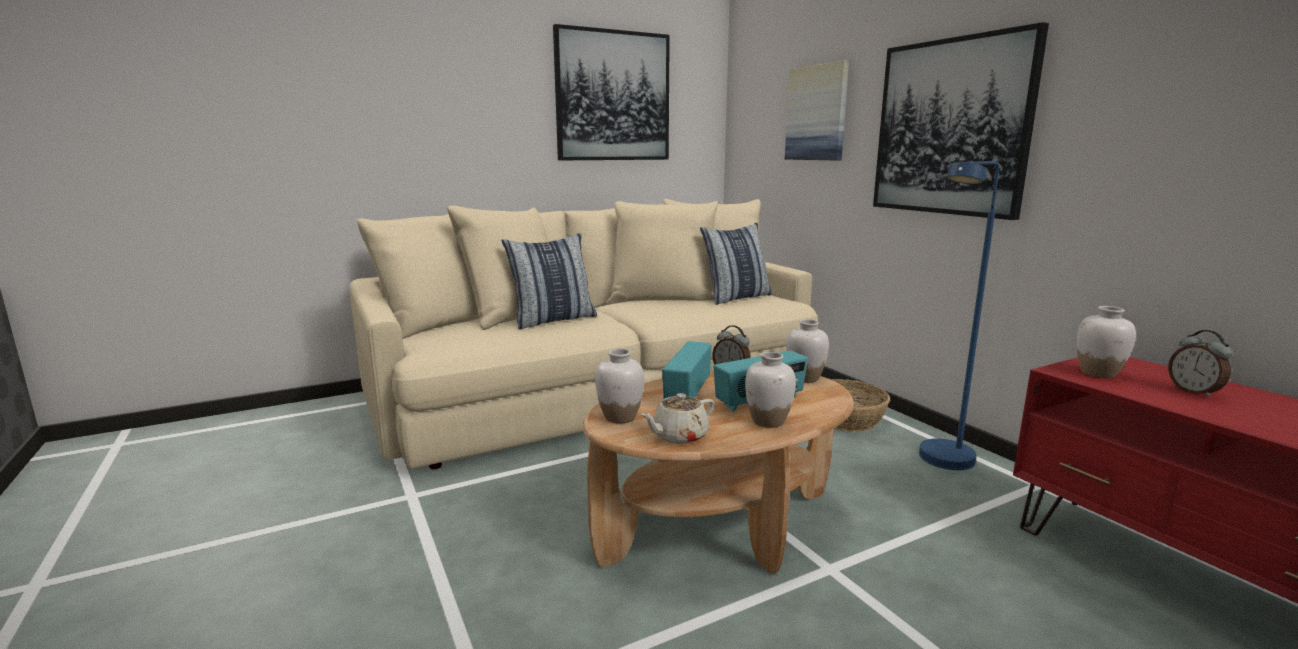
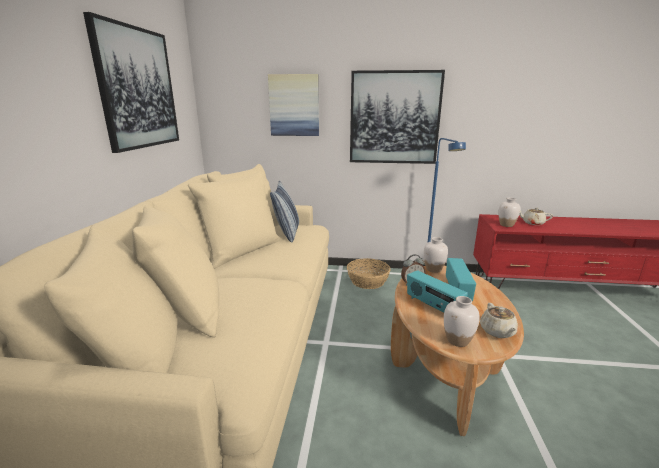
camera: 55 degrees left, 5 degrees up
(553, 320) = (239, 299): pillow -> none
(768, 421) = (488, 300): white vase -> none
(1194, 392) = (532, 223): alarm clock -> beige teapot

